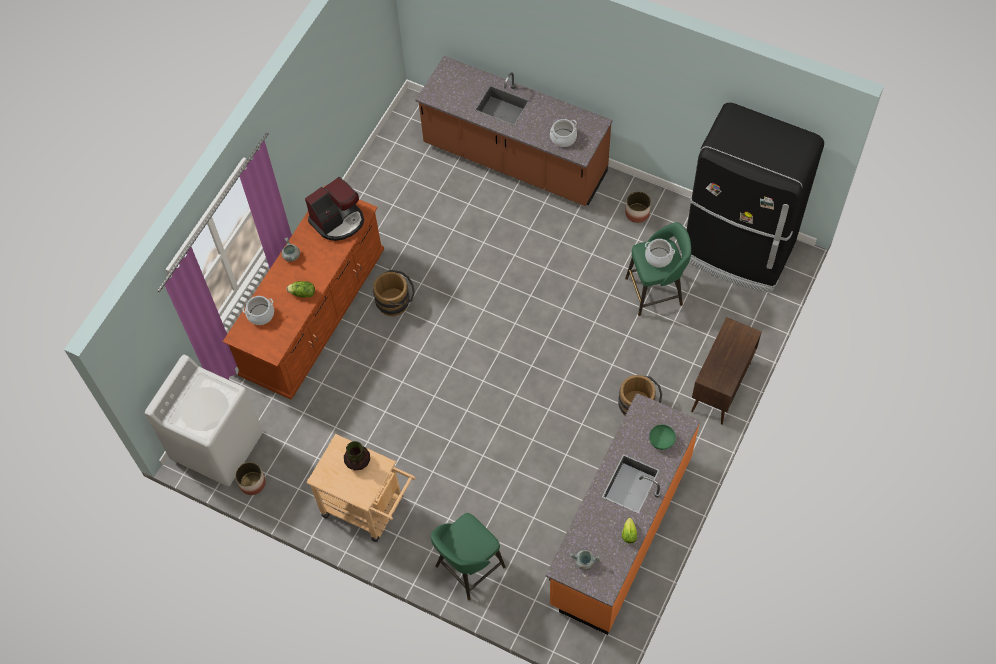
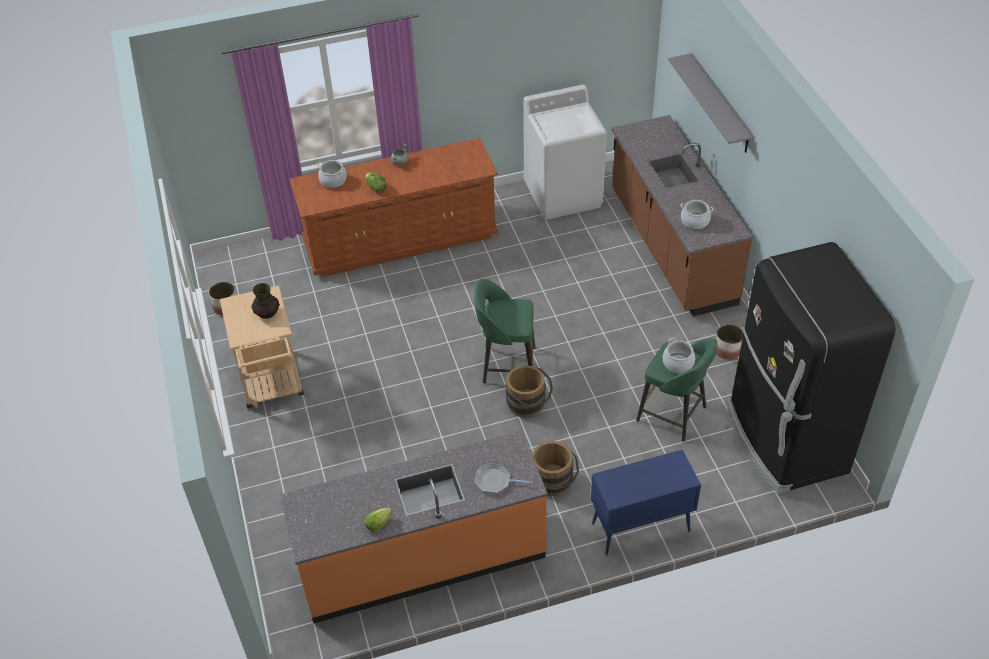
camera: 45 degrees right, 15 degrees down
(218, 445) = (237, 268): white washing machine -> white washing machine (563, 194)
(338, 221) = (459, 163): coffee machine -> none
(396, 301) = (465, 273): brown bucket -> brown bucket (529, 405)
(468, 568) = (282, 481): green stool -> green stool (507, 364)
(523, 34) = (720, 104): none -> grey shelf
(584, 562) = (318, 512): grey cooking pot -> none
(662, 441) = (495, 481): green bowl -> frying pan
(720, 388) = (640, 528): brown cabinet -> blue cabinet

